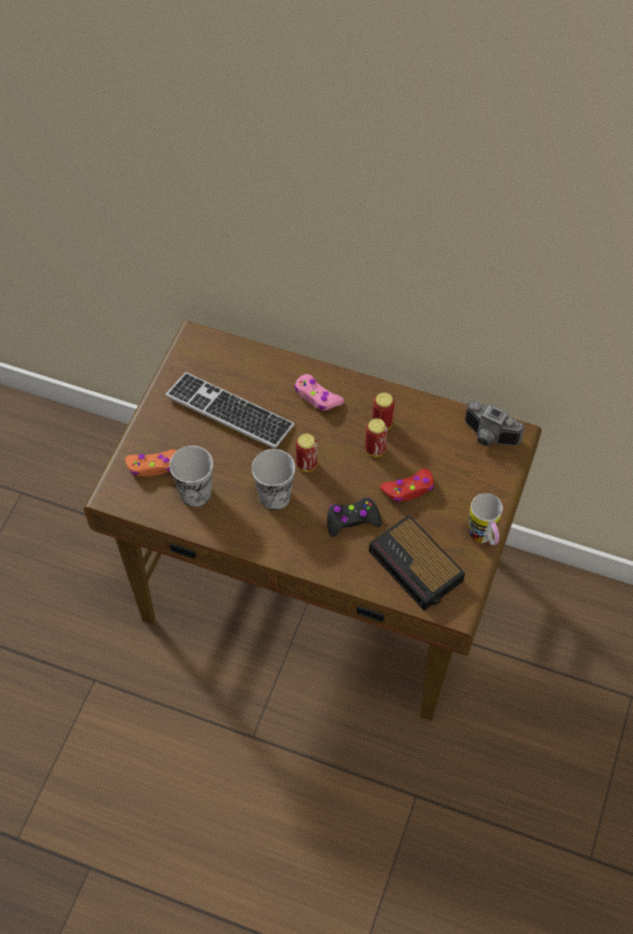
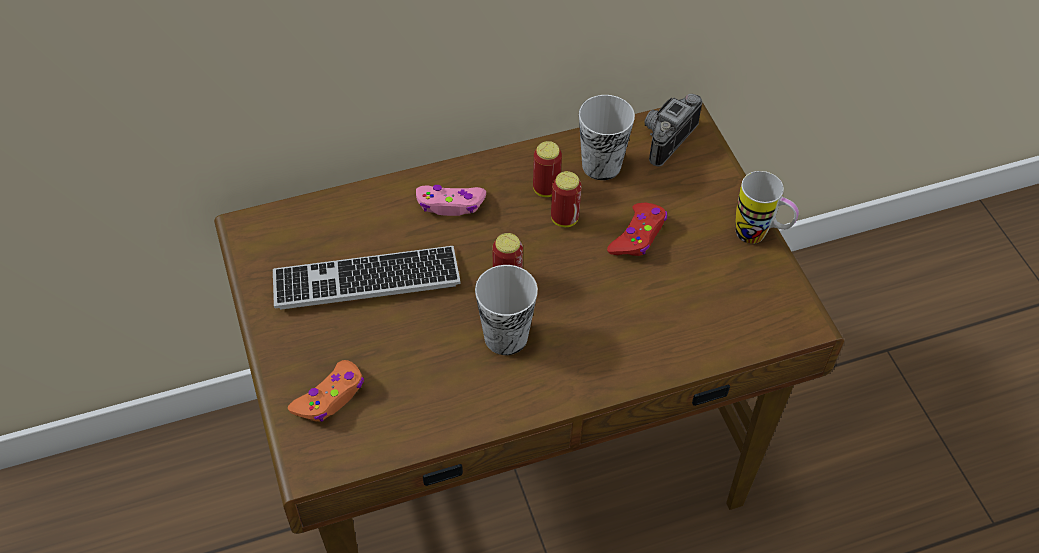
camera: 40 degrees left, 5 degrees down
(195, 493) = (411, 394): cup -> cup (601, 165)
(352, 520) = (612, 305): black game controller -> none
(417, 567) = (725, 308): alarm clock -> none
(488, 437) = (663, 137): camera -> camera turned 135 degrees clockwise

